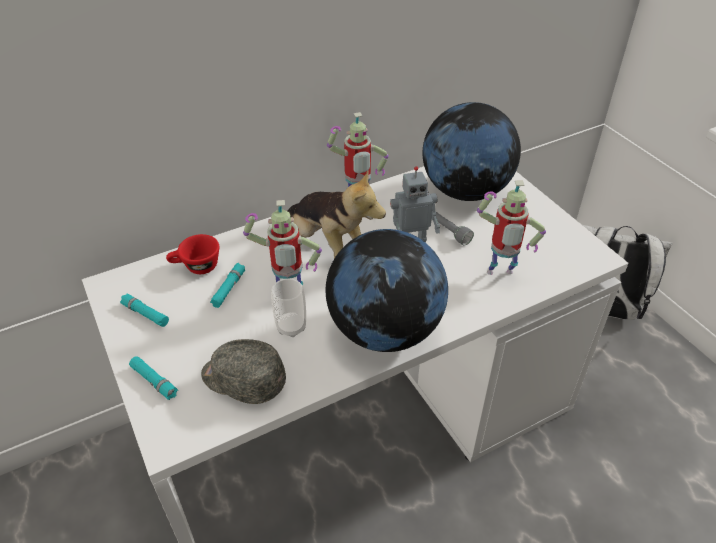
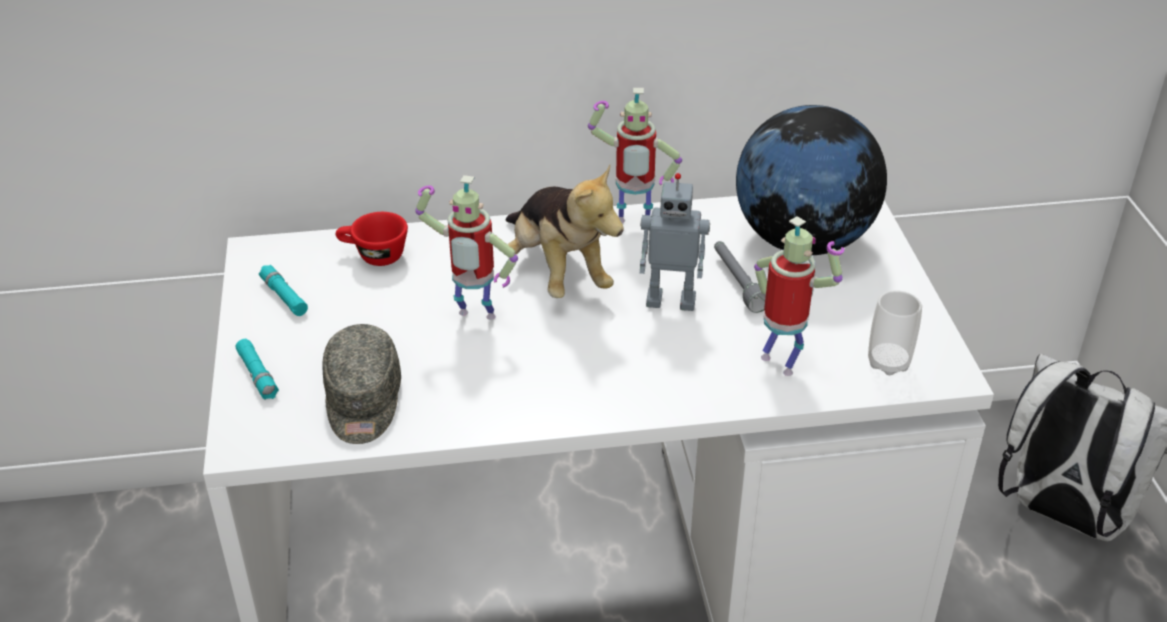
camera: 20 degrees right, 5 degrees down
(228, 289) = (401, 291): turquoise flashlight -> none
(243, 380) = (363, 402): grey cap -> grey cap turned 135 degrees counterclockwise
(291, 327) = (456, 356): cup -> cup (888, 363)
(385, 330) = (576, 392): globe -> none
(499, 275) = (782, 363): toy robot -> toy robot turned 150 degrees counterclockwise

